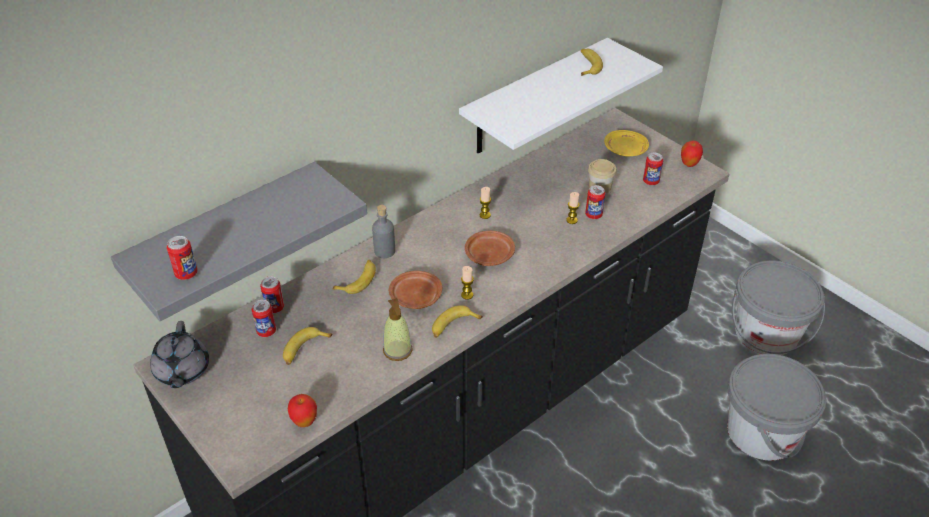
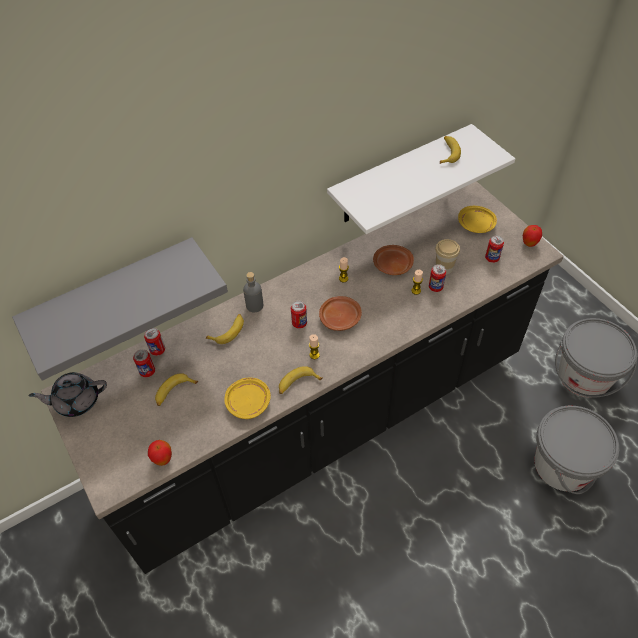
camera: 10 degrees right, 10 degrees up
(182, 371) = (76, 401): grey teapot -> grey teapot turned 75 degrees clockwise
(186, 274) = (67, 340): can -> can (299, 323)
(397, 350) = (248, 402): soap dispenser -> yellow plate
(415, 297) = (271, 352): brown plate -> brown plate (392, 265)

